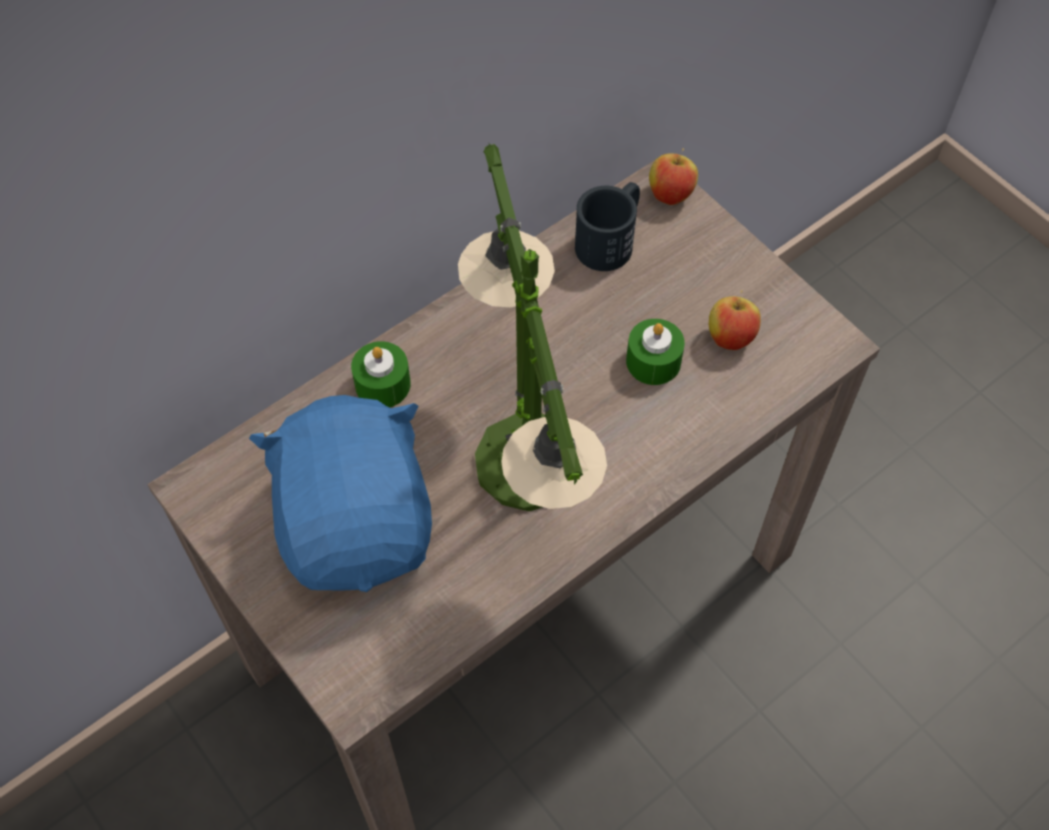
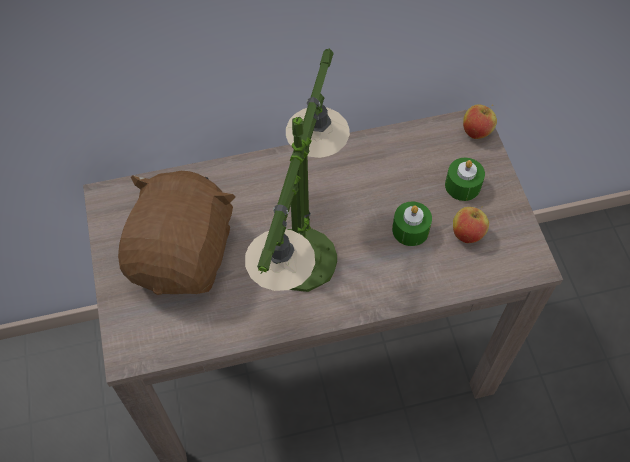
camera: 25 degrees right, 0 degrees up
(358, 523) = (184, 254): blue plush toy -> brown plush toy
(382, 384) = (241, 180): green candle -> green candle (462, 185)
(611, 239) = (424, 145): black mug -> none

